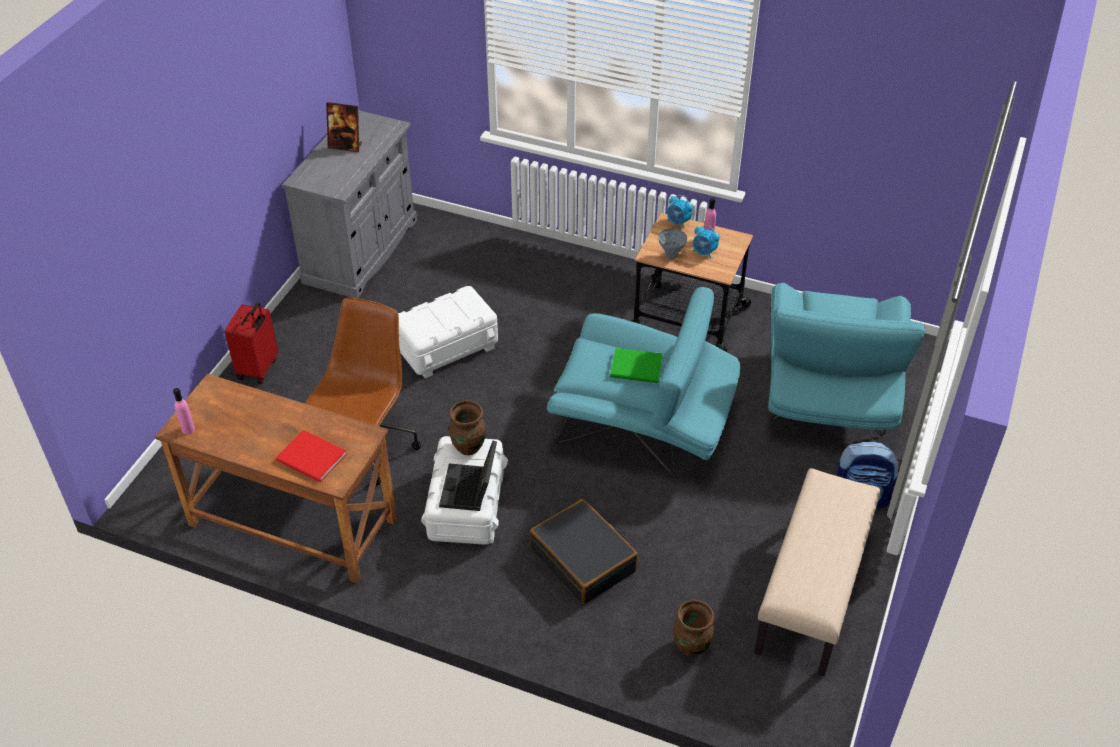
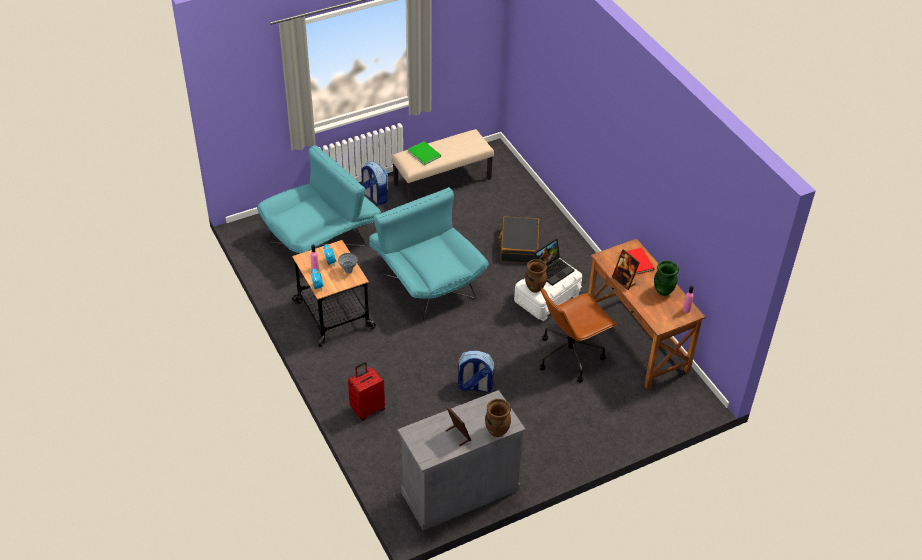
camera: 140 degrees left, 0 degrees up
(240, 438) = (663, 290): none -> green vase
(259, 369) = (591, 441): red suitcase -> red suitcase (367, 409)
(308, 418) = (624, 281): none -> picture frame
(446, 345) = (474, 386): white storage box -> backpack
(637, 368) = (426, 251): green book -> green book (424, 153)
(691, 647) = (511, 194): brown vase -> brown vase (497, 430)

